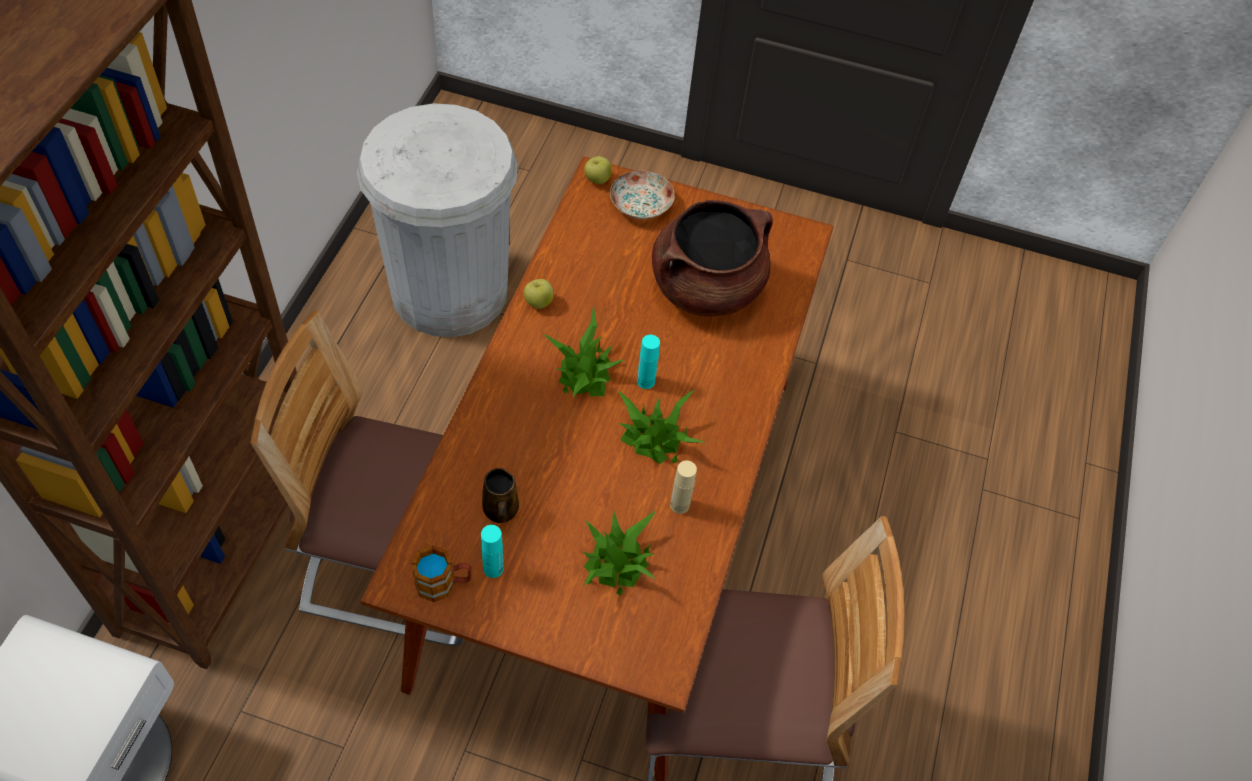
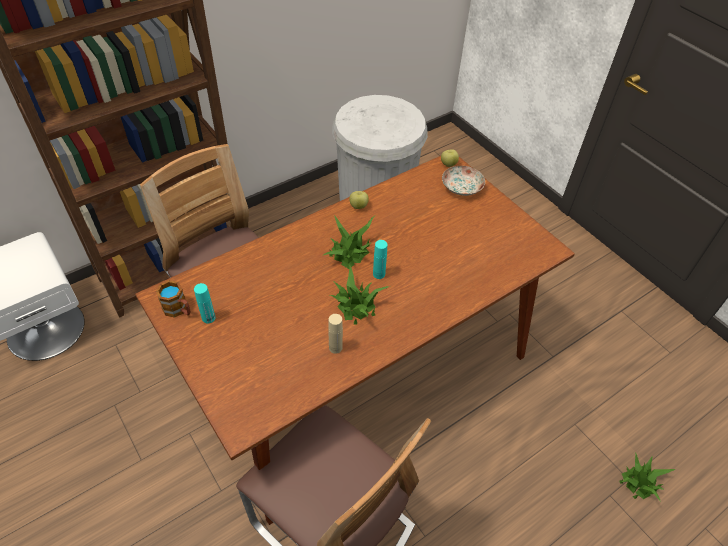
camera: 40 degrees right, 5 degrees down
(500, 511) = (239, 293): brown mug -> none
(615, 563) = (271, 355): potted plant -> potted plant (639, 482)
(706, 288) = (460, 246): brown cooking pot -> none

